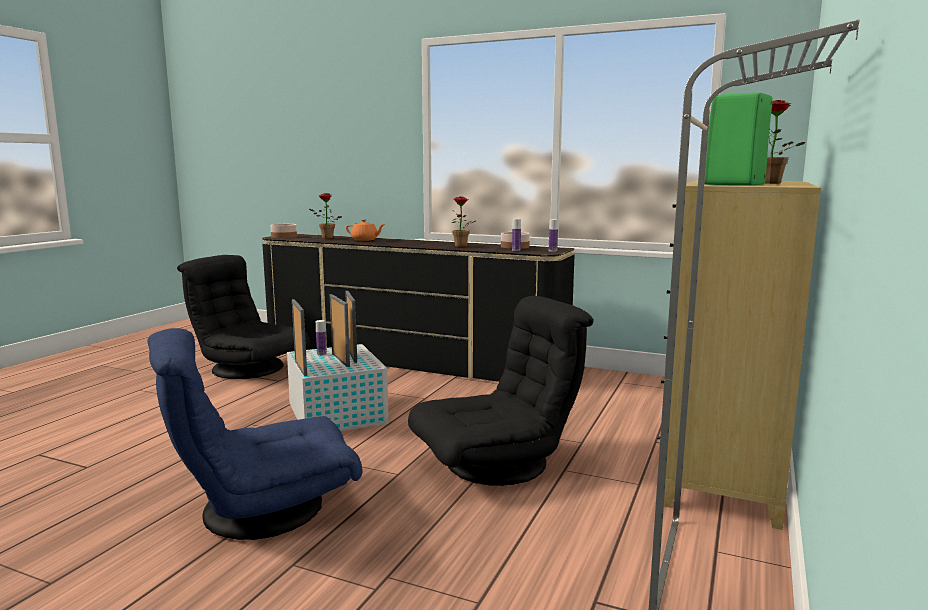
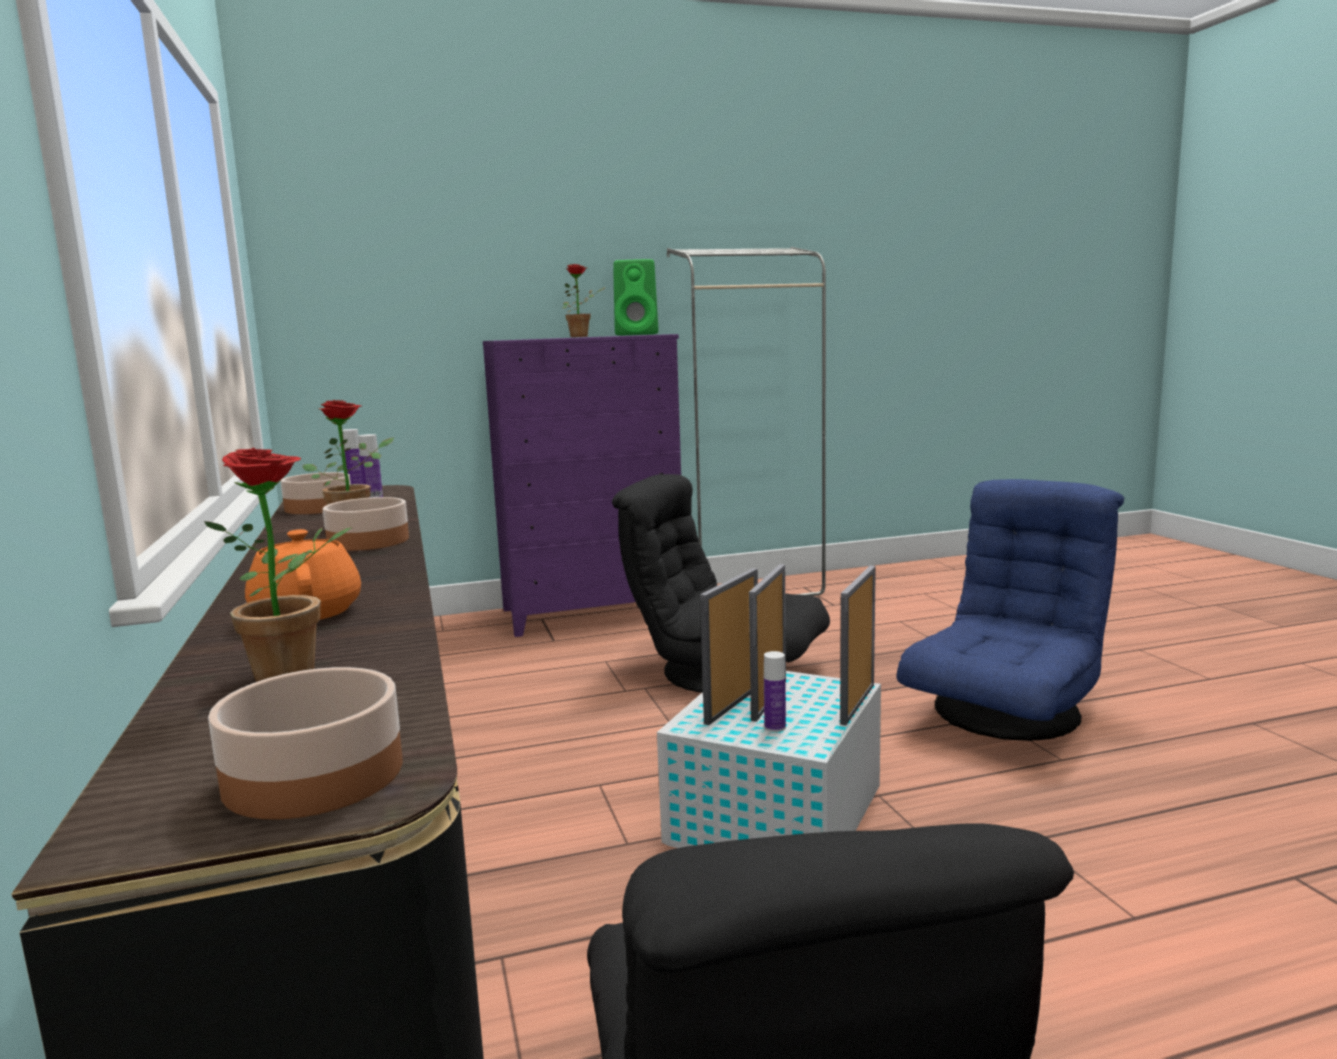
camera: 130 degrees left, 0 degrees up
(265, 508) = (1008, 715): blue armchair -> blue armchair turned 75 degrees counterclockwise
(430, 245) = (368, 541): none -> bowl
(719, 474) = (595, 613): beige dresser -> purple dresser

